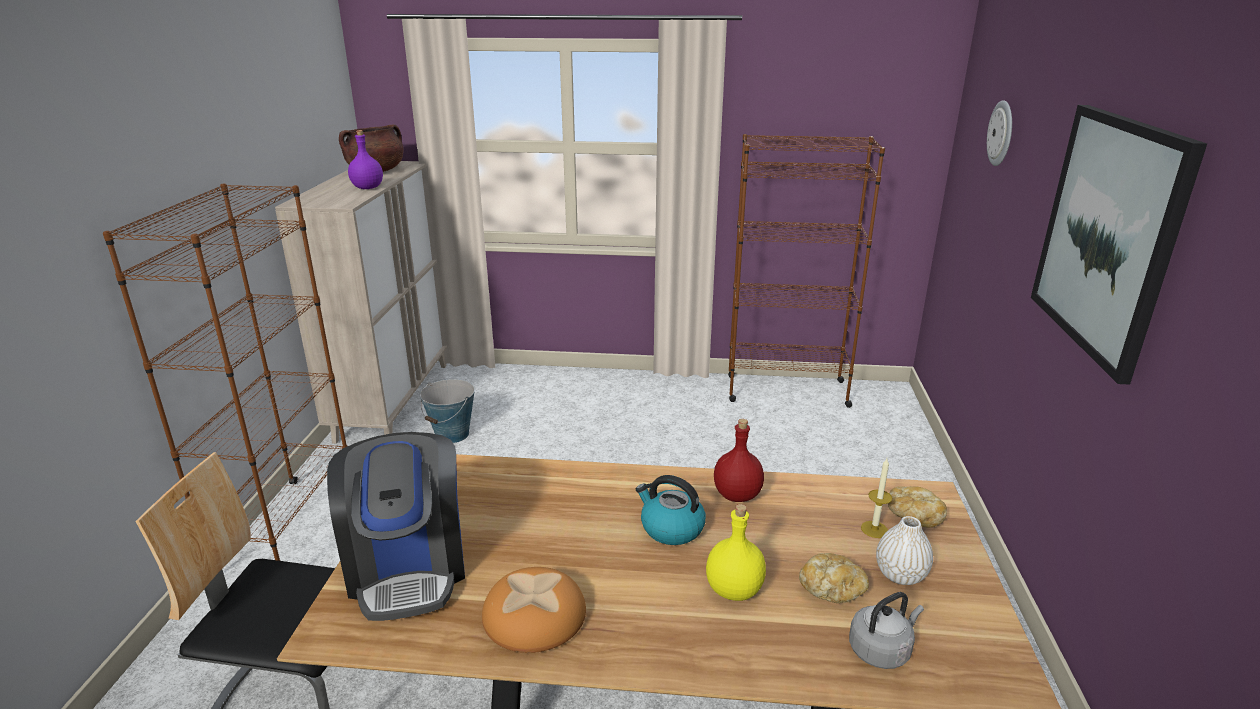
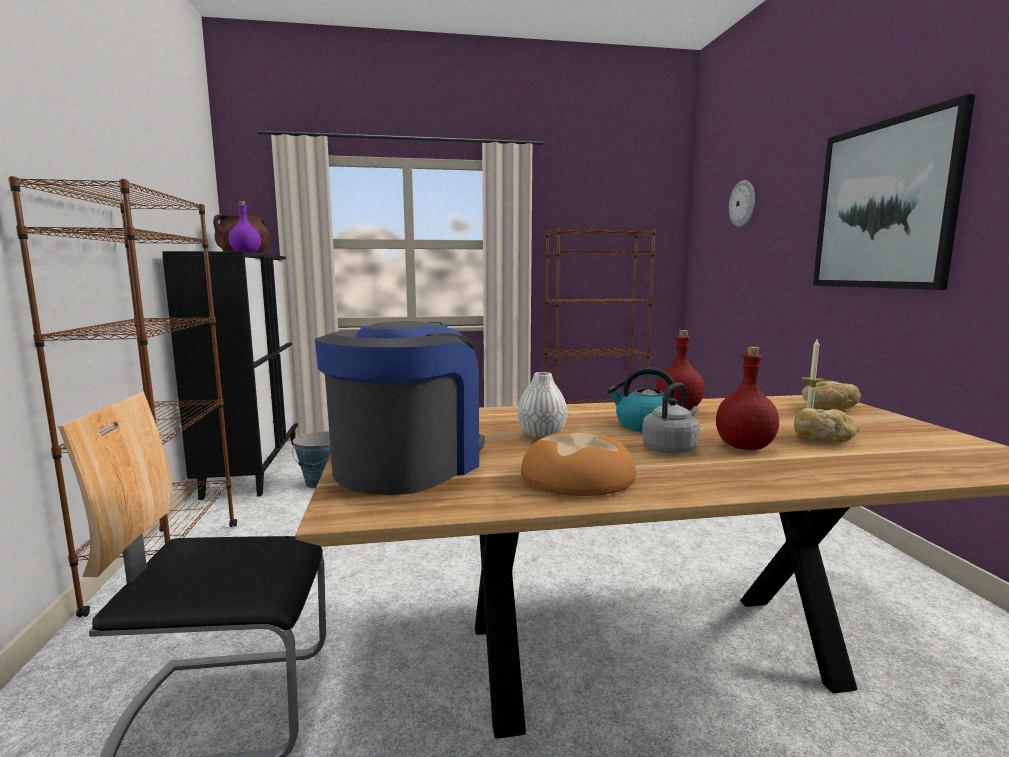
camera: 15 degrees left, 15 degrees down
(394, 400) = (253, 467): beige cabinet -> black cabinet
(408, 567) = (408, 465): coffee machine -> coffee machine turned 120 degrees counterclockwise
(735, 590) = (745, 447): yellow bottle -> red bottle
(881, 650) = (912, 460): grey kettle -> grey kettle (671, 449)
(900, 575) = (863, 429): white vase -> white vase (542, 434)

